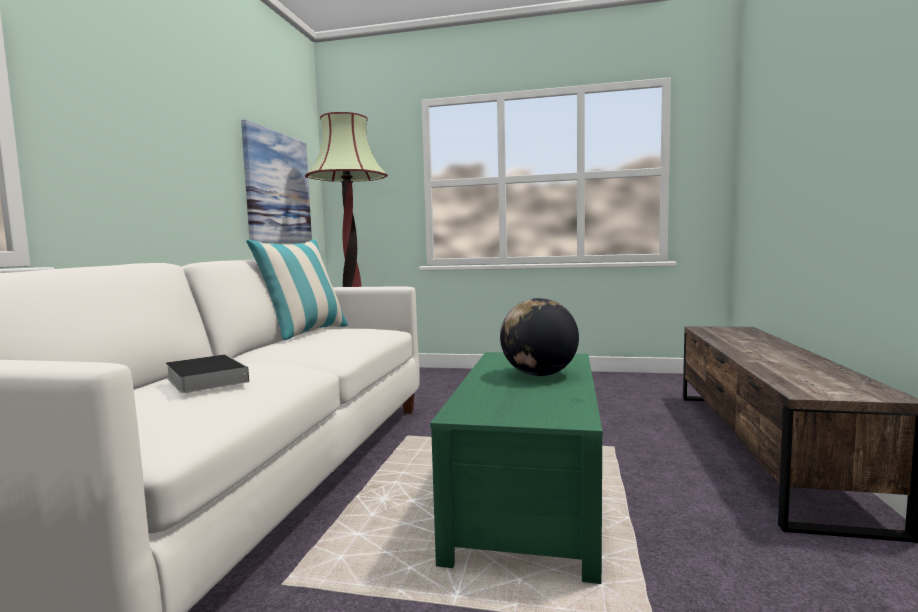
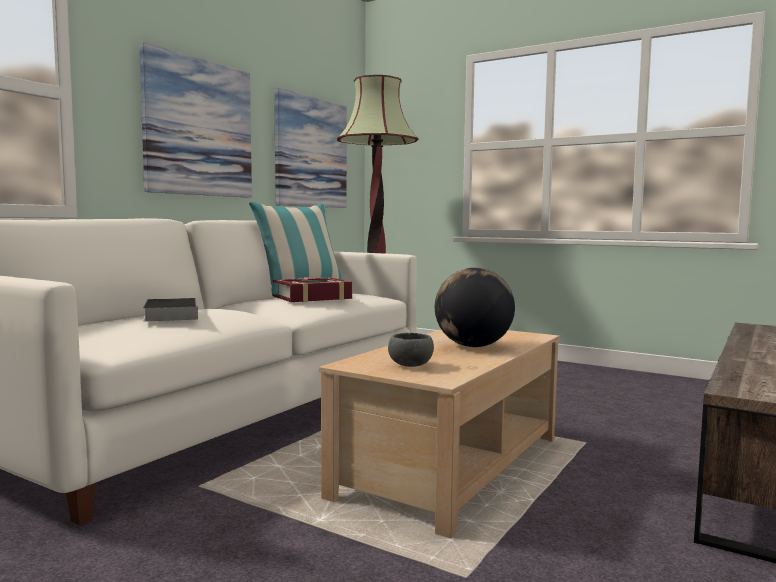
camera: 20 degrees right, 0 degrees up
(168, 158) = (199, 128): none -> picture
(332, 338) = (312, 298): none -> book
(521, 407) = (411, 366): none -> grey bowl
(526, 495) = (450, 466): green coffee table -> beige coffee table

